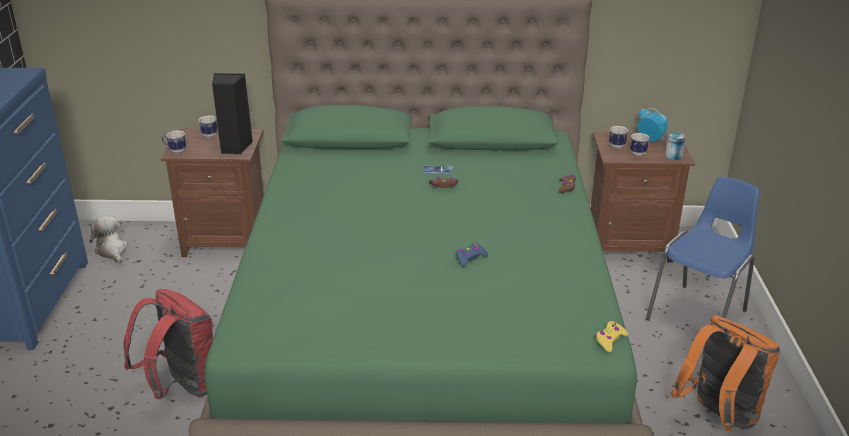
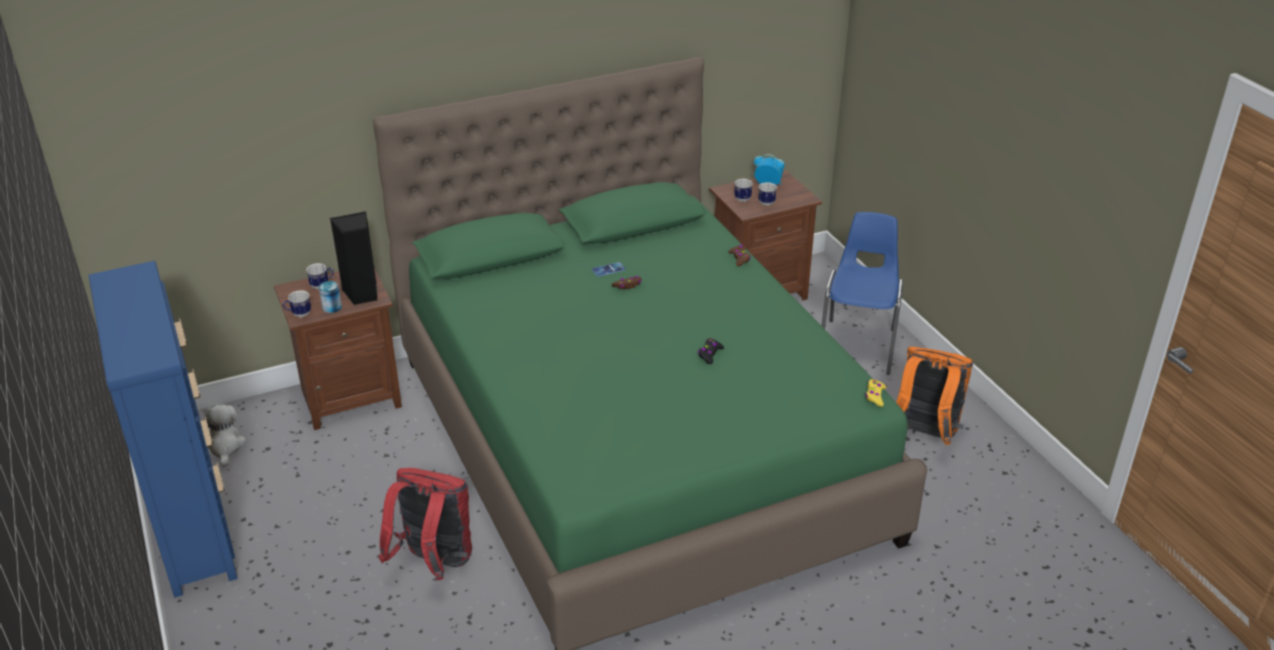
camera: 25 degrees left, 5 degrees up
(112, 251) = (226, 446): plush toy -> plush toy turned 45 degrees clockwise
(470, 258) = (709, 354): blue game controller -> black game controller
(673, 156) = (799, 198): can -> can (332, 307)

